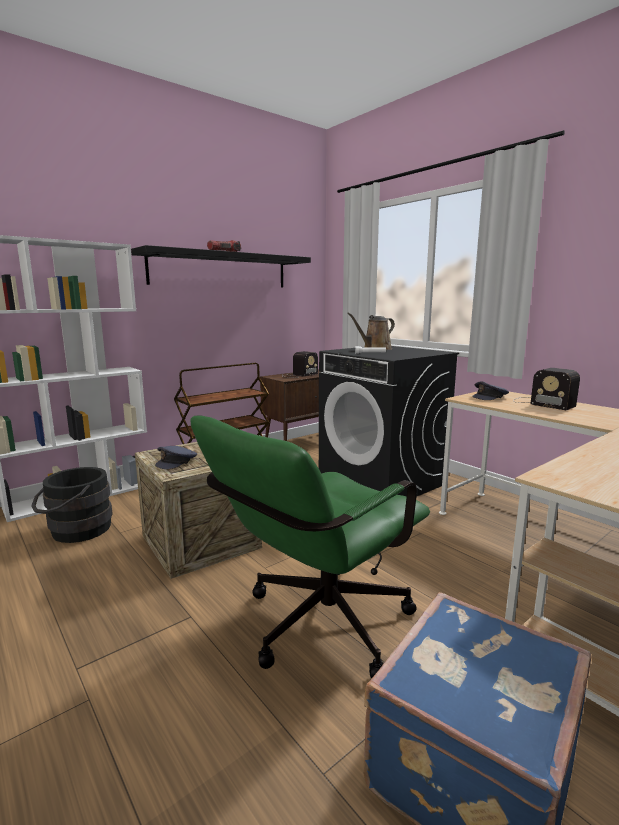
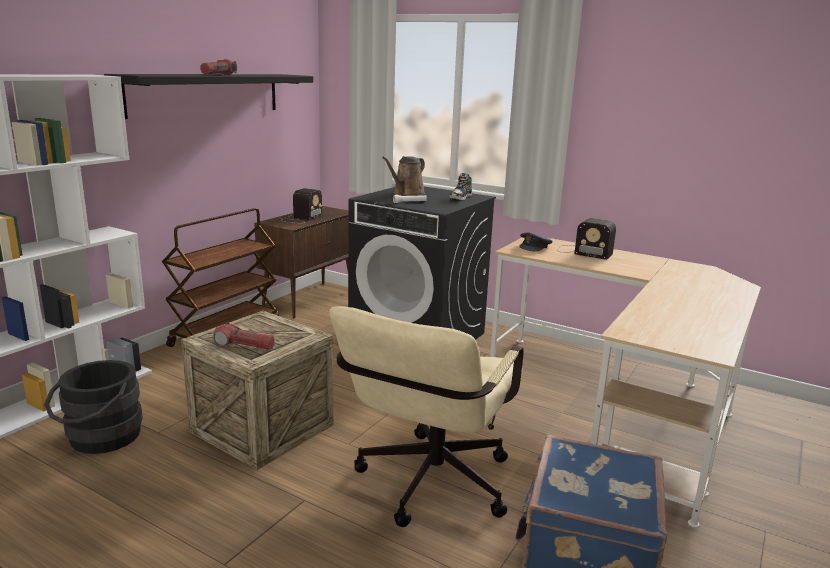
camera: 20 degrees left, 5 degrees up
(177, 462) = (244, 345): grey cap -> flashlight
(316, 628) = (428, 488): green office chair -> beige office chair
(422, 352) = (460, 198): none -> shoe

